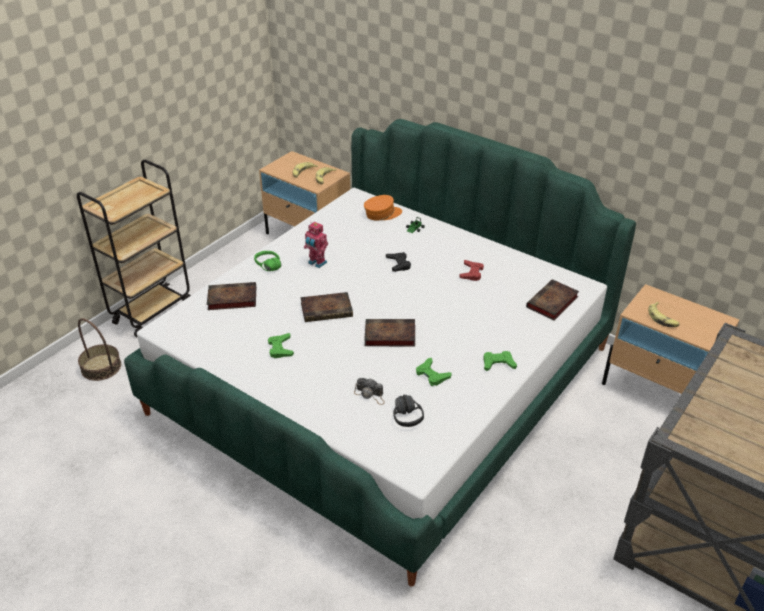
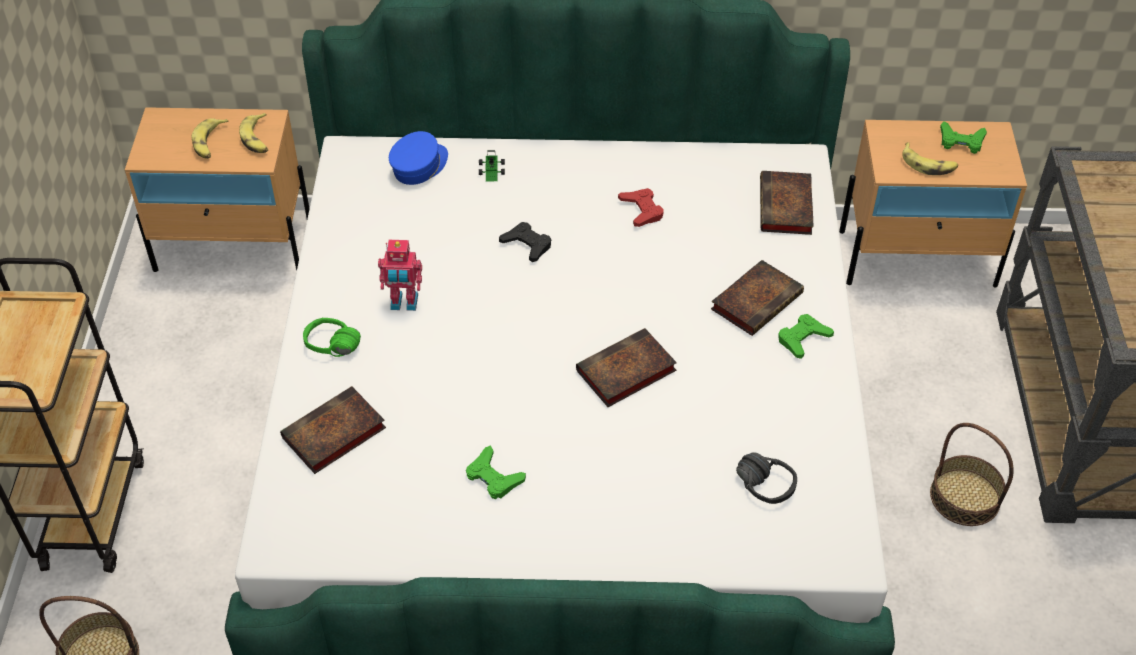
camera: 35 degrees left, 10 degrees up
(328, 309) = (499, 375): book -> book (757, 300)
(370, 395) = (688, 480): camera -> none
(382, 214) = (419, 166): orange cap -> blue cap
(432, 375) = (738, 403): green game controller -> green game controller (961, 141)
(574, 520) = (965, 497): none -> basket

